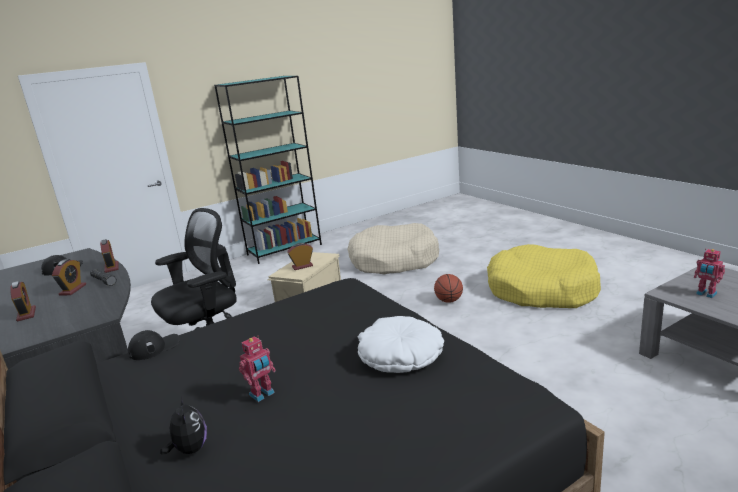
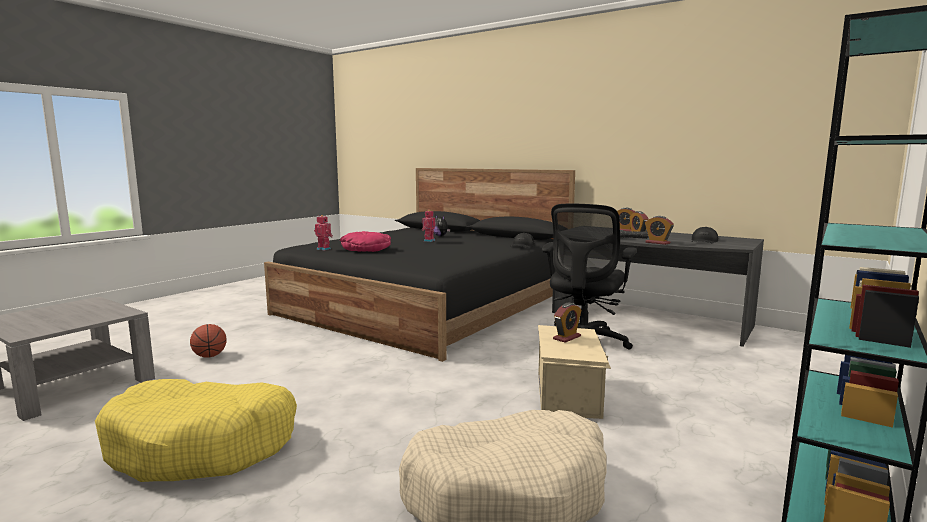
camera: 155 degrees right, 10 degrees down
(399, 356) = (367, 249): white pillow -> pink pillow
(449, 301) = (359, 413): basketball -> basketball (209, 356)
(706, 294) = (88, 314): toy robot -> toy robot (324, 249)

